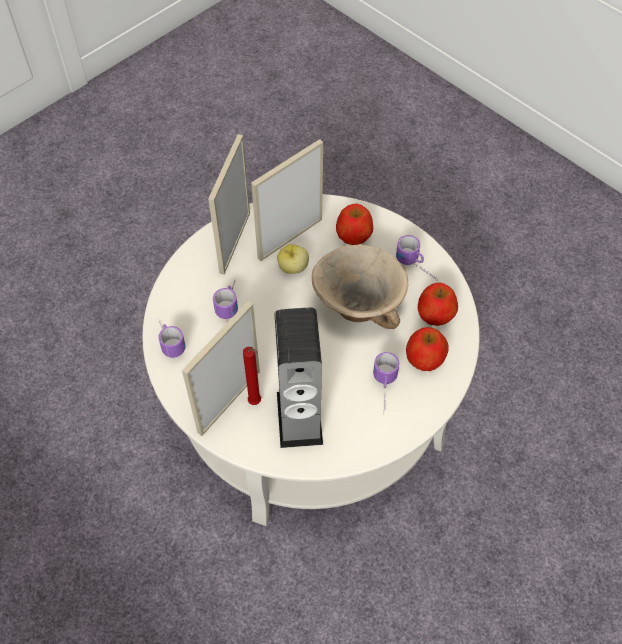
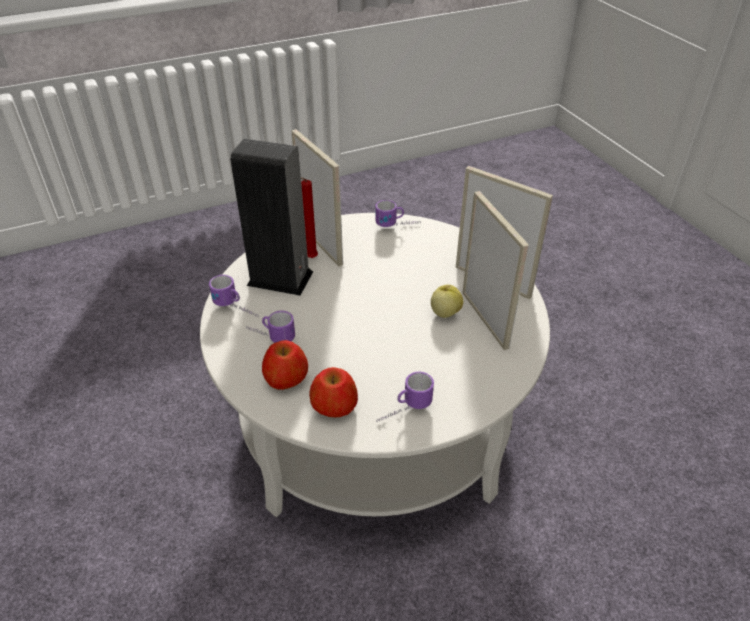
camera: 110 degrees right, 15 degrees down
(230, 302) = (422, 265): mug -> mug (237, 309)
(354, 234) = (473, 370): apple -> none
(358, 306) = (374, 346): beige bowl -> none

